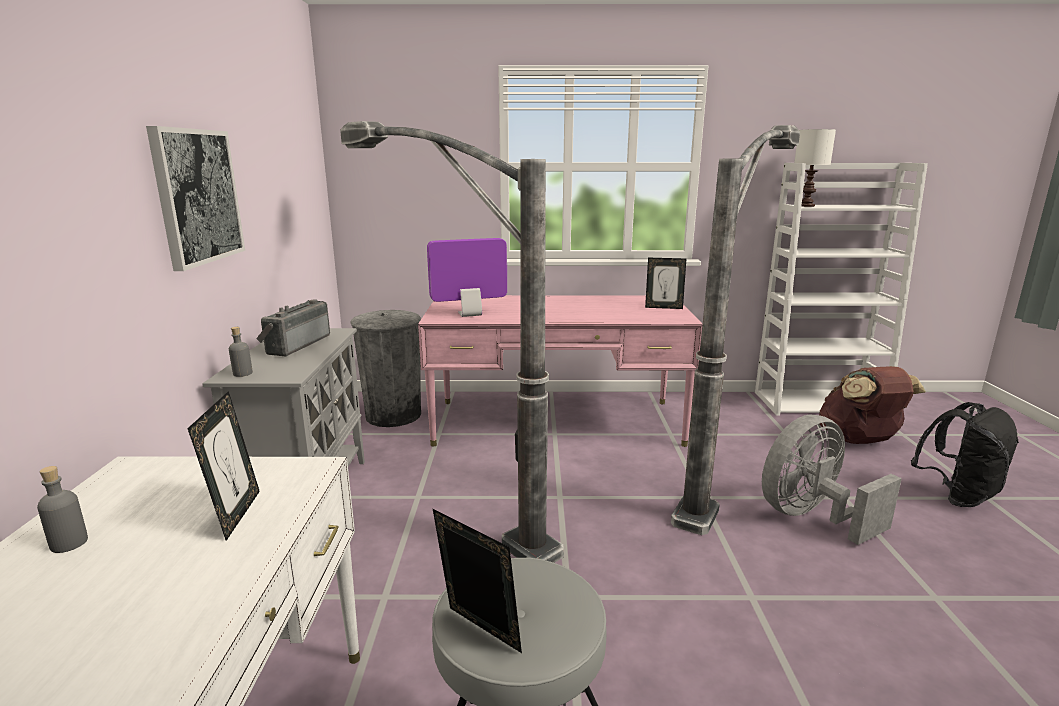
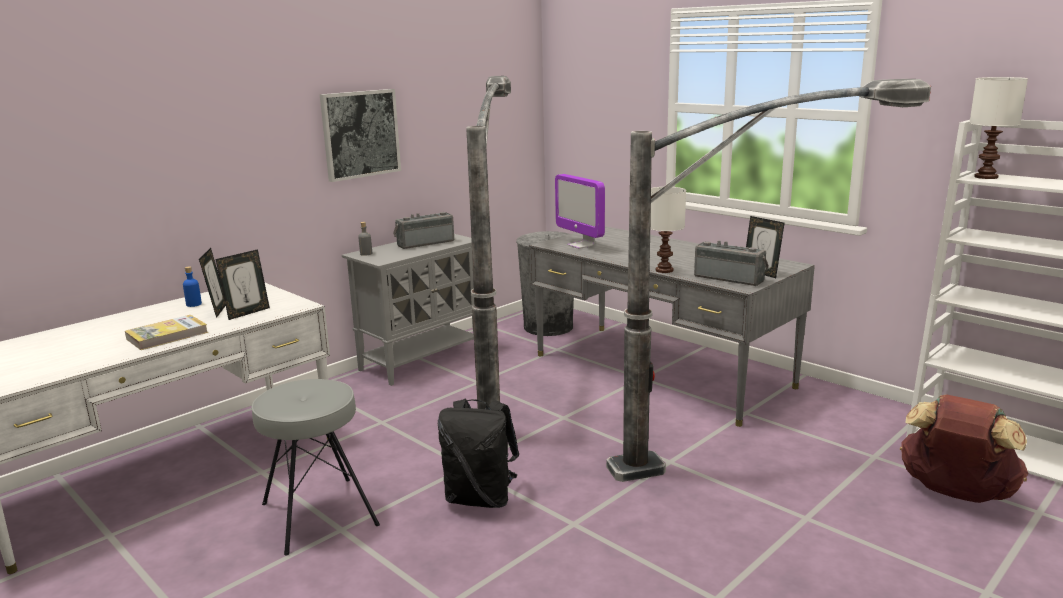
camera: 45 degrees right, 0 degrees up
(69, 543) = (194, 304): grey bottle -> blue bottle
(148, 632) = (167, 335): none -> book
(470, 314) = (581, 245): monitor -> monitor turned 150 degrees counterclockwise
(478, 634) = (272, 395): picture frame -> picture frame (218, 310)
(556, 422) = (660, 370): pink desk -> grey desk
(596, 320) = (664, 270): none -> white table lamp
(657, 315) = (730, 278): none -> radio
(811, 516) = (736, 513): grey fan -> none
(957, 495) = (951, 574): black backpack -> black backpack (480, 498)

